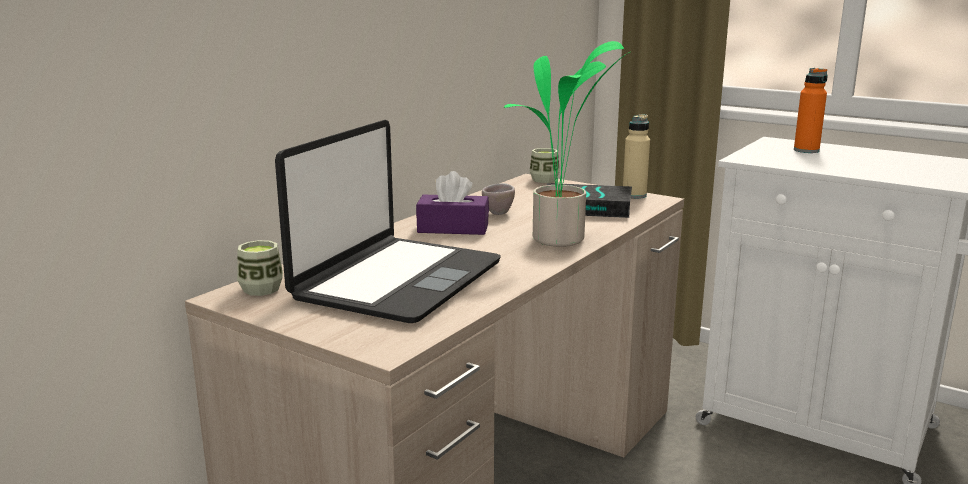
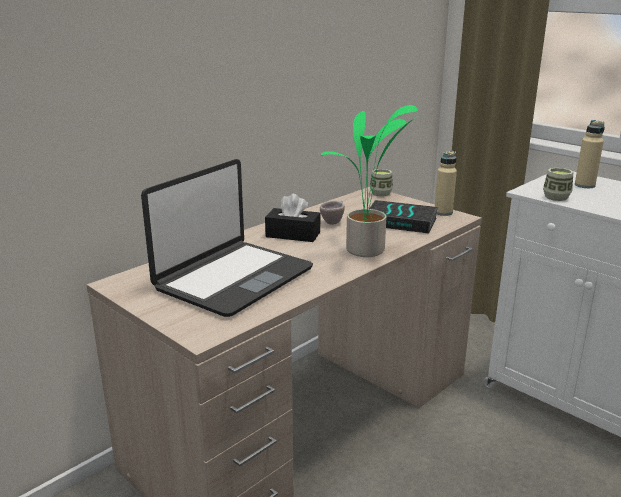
camera: 10 degrees right, 5 degrees up
(261, 289) = (139, 278): cup -> cup (556, 197)
(453, 228) = (293, 234): purple tissue box -> black tissue box
(806, 150) = (584, 185): orange bottle -> beige bottle

